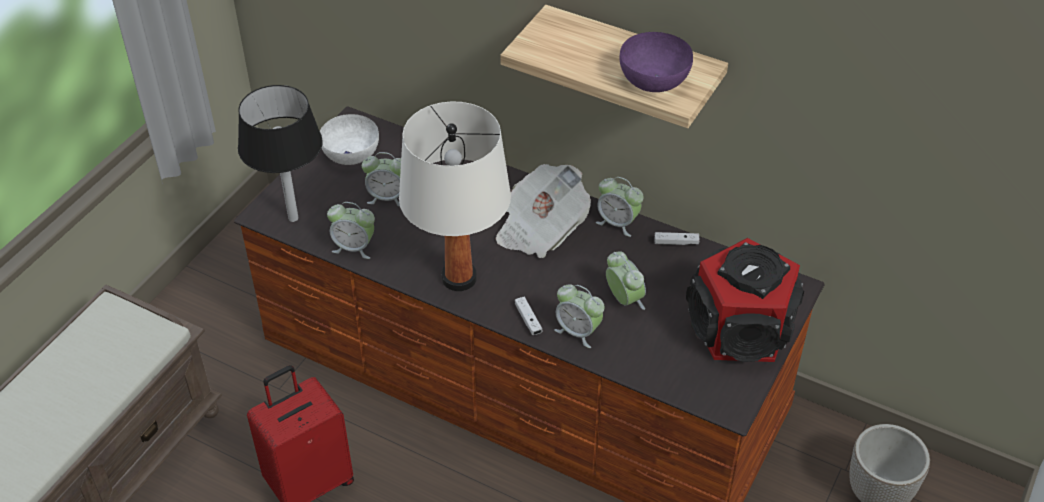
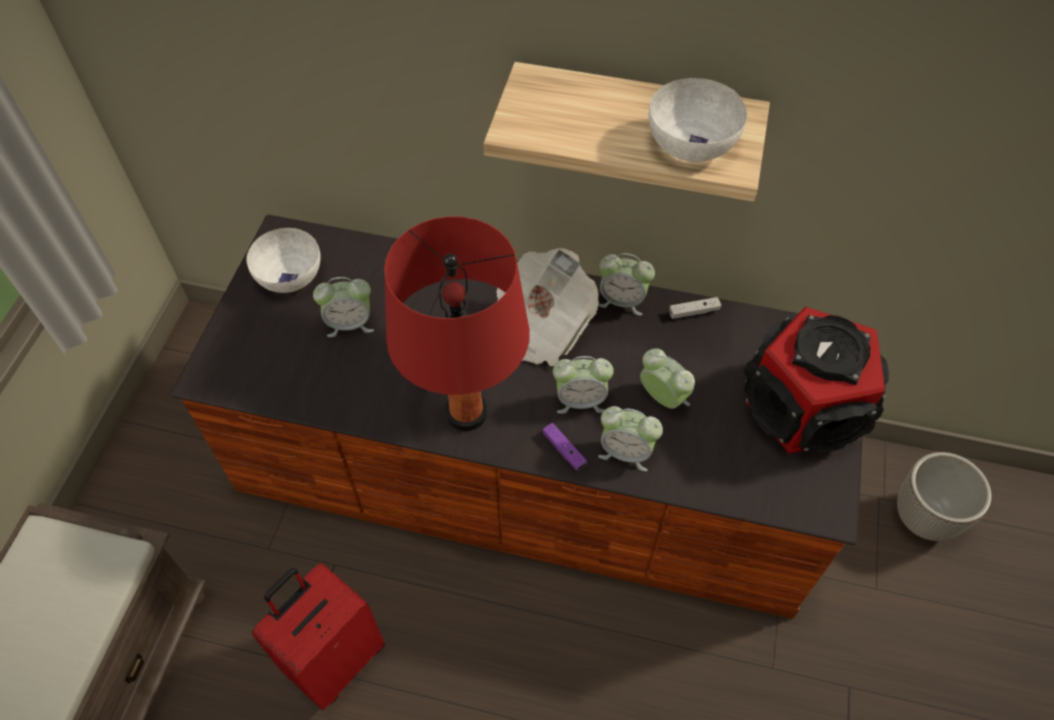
camera: 15 degrees left, 10 degrees up
(293, 218) = (244, 376): black table lamp -> none
(354, 247) = (329, 399): alarm clock -> alarm clock (580, 400)
(459, 278) = (467, 413): white table lamp -> red table lamp
(528, 320) = (564, 450): white game controller -> purple game controller
(654, 79) = (691, 142): purple bowl -> white bowl

